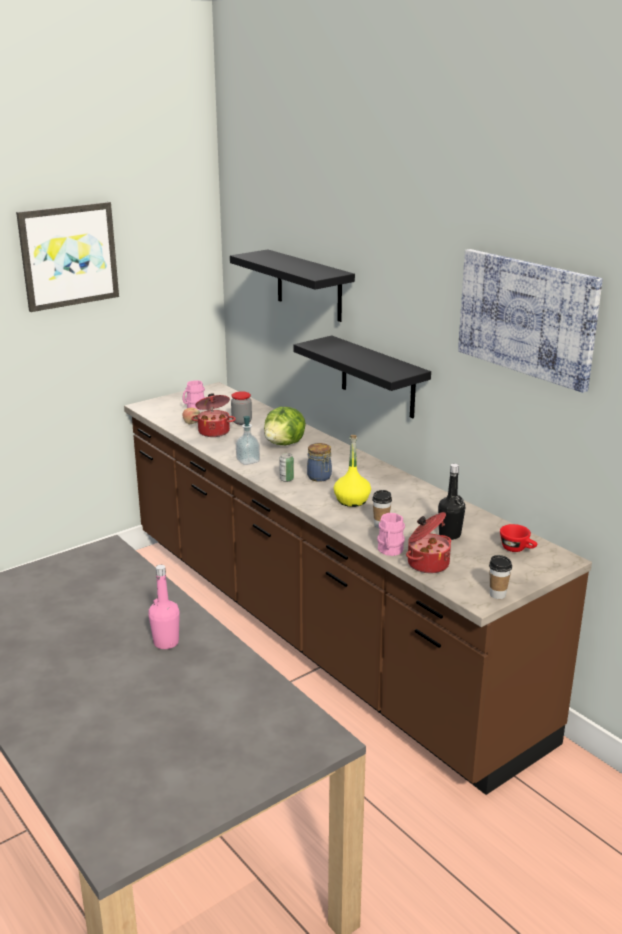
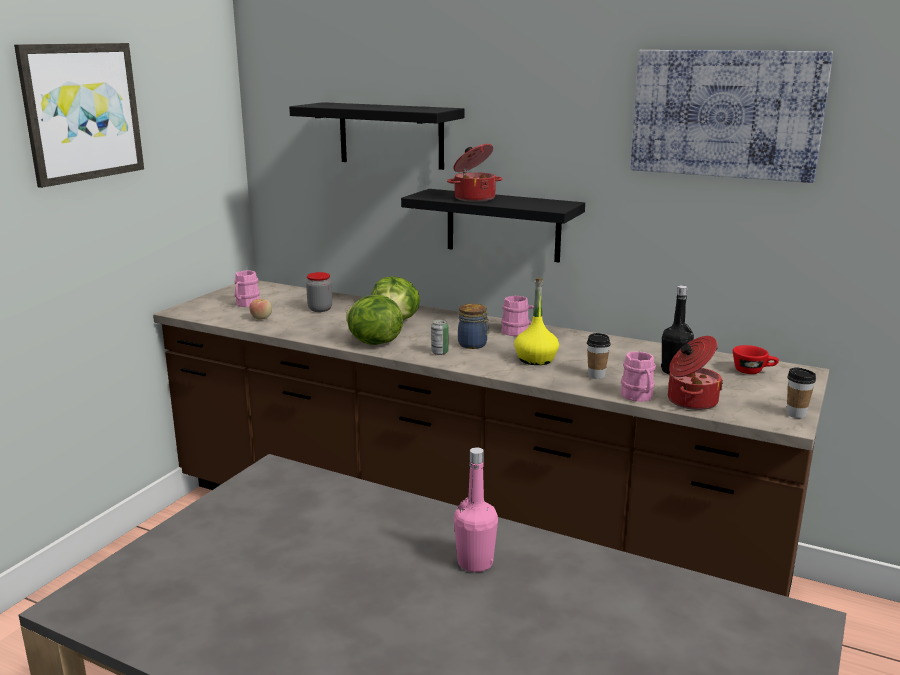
camera: 25 degrees left, 5 degrees down
(214, 431) = (298, 322): cooking pot -> cooking pot (474, 198)
(248, 461) = (373, 343): soap dispenser -> lettuce
(369, 472) = (519, 332): none -> pink mug

